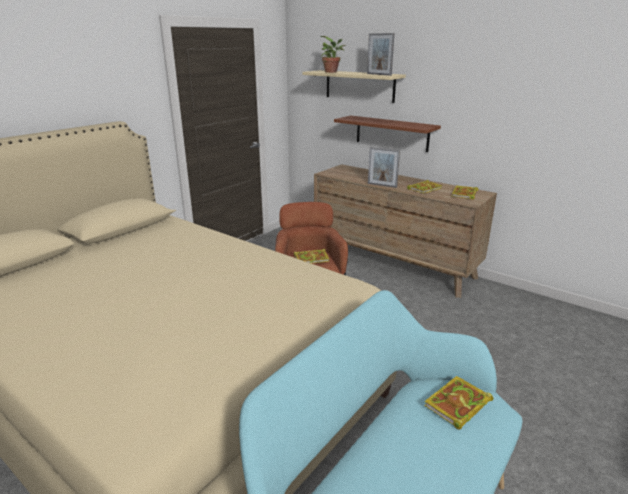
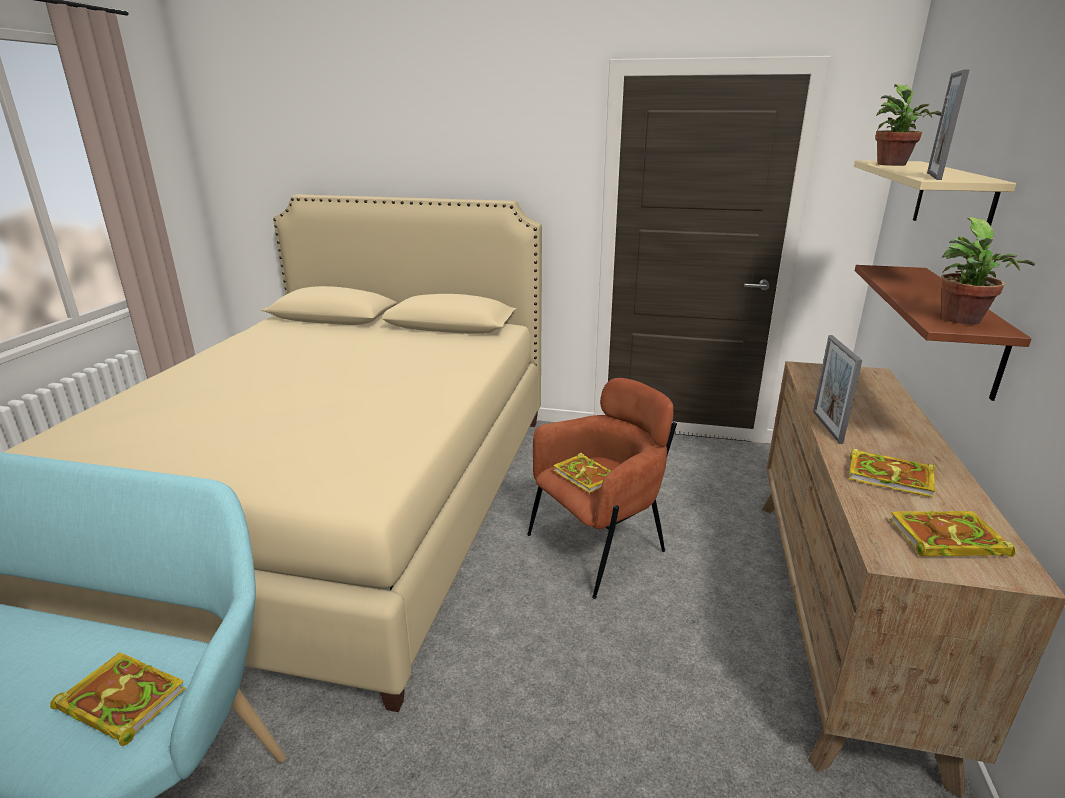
camera: 65 degrees right, 0 degrees up
(419, 125) = (962, 321): none -> potted plant

